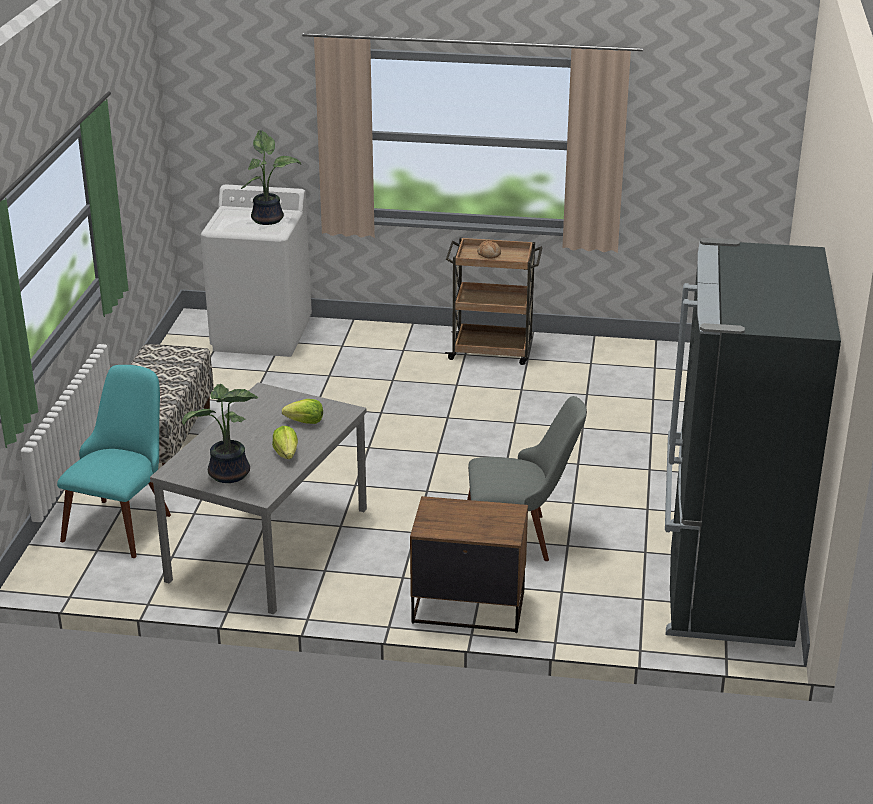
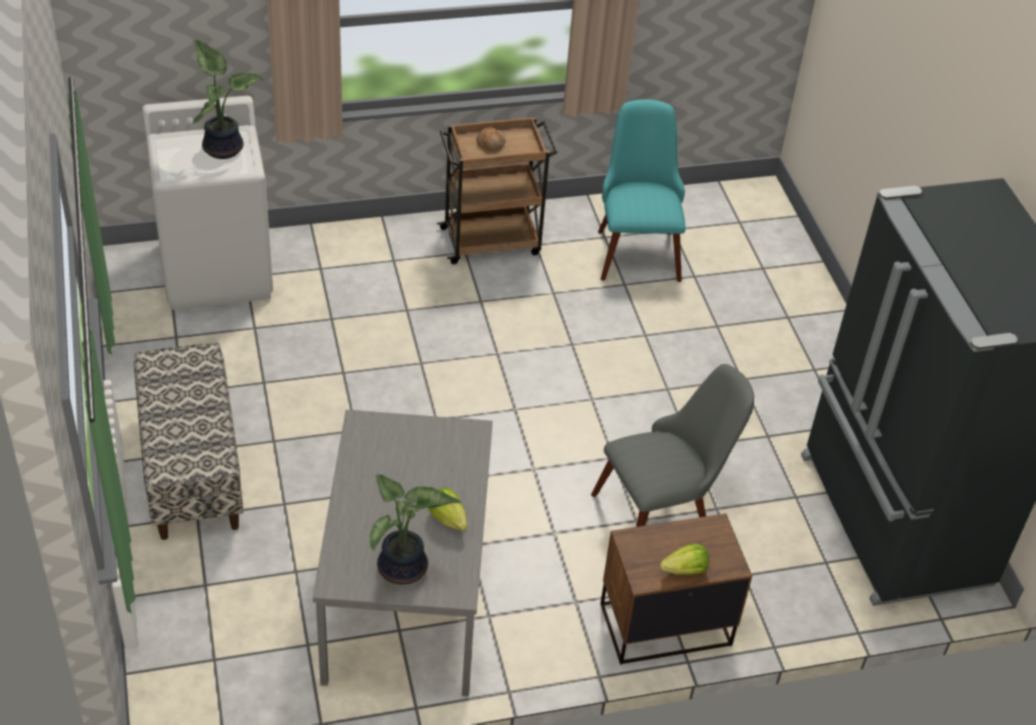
camera: 25 degrees left, 15 degrees up
(124, 520) = (219, 604): turquoise chair -> turquoise chair (636, 246)
(305, 422) = (439, 461): lettuce -> lettuce (685, 570)

